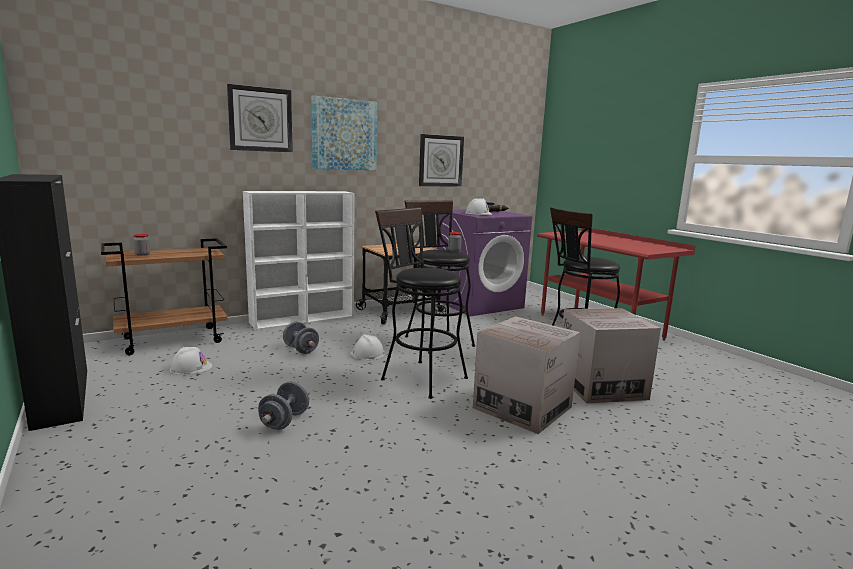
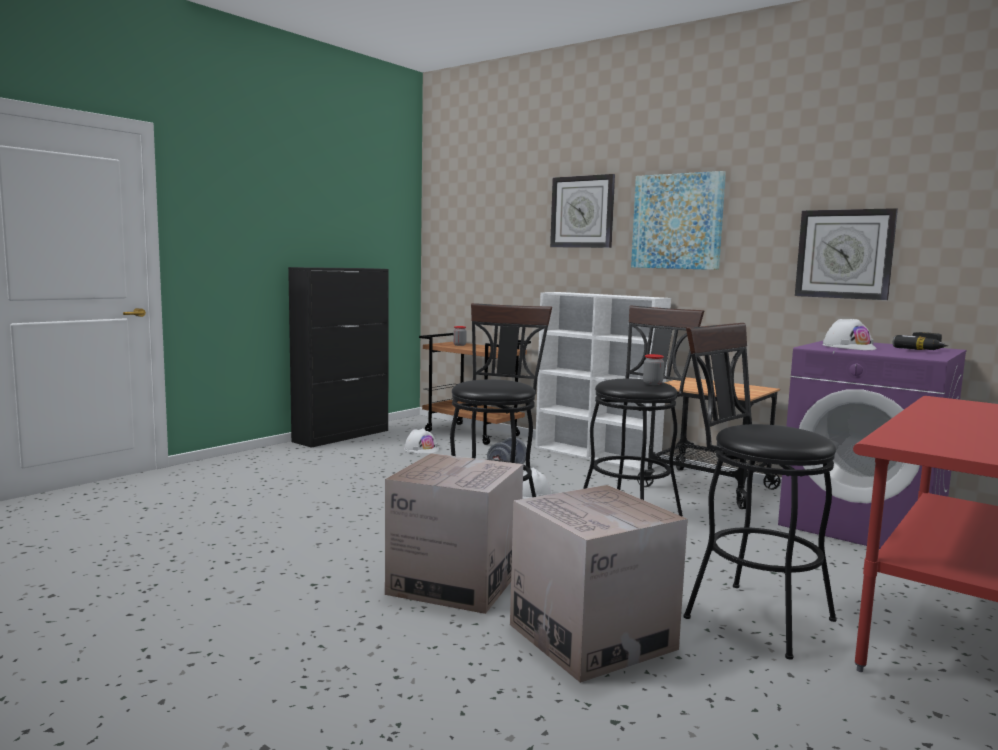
camera: 70 degrees right, 5 degrees down
(284, 421) = (343, 491): grey dumbbell -> none

